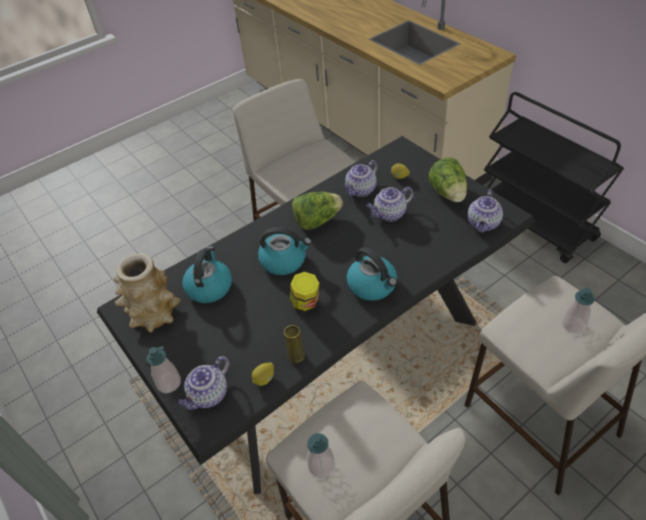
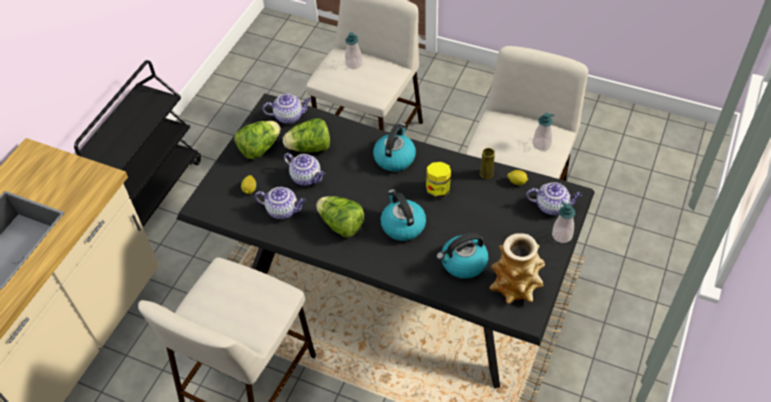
camera: 120 degrees left, 5 degrees up
(428, 227) = (310, 148): none -> lettuce

